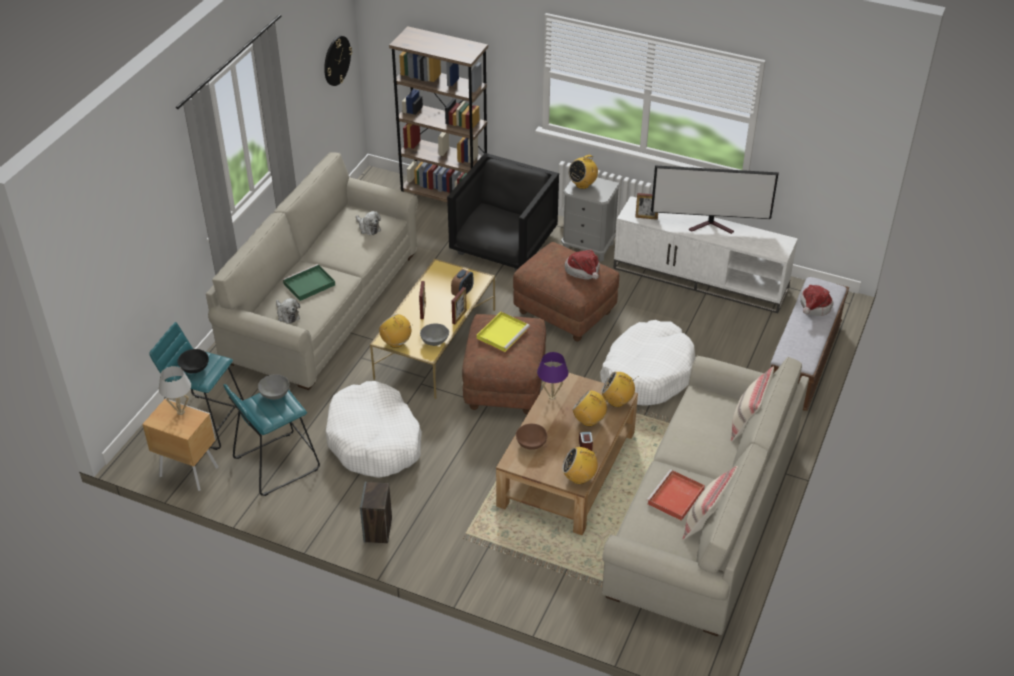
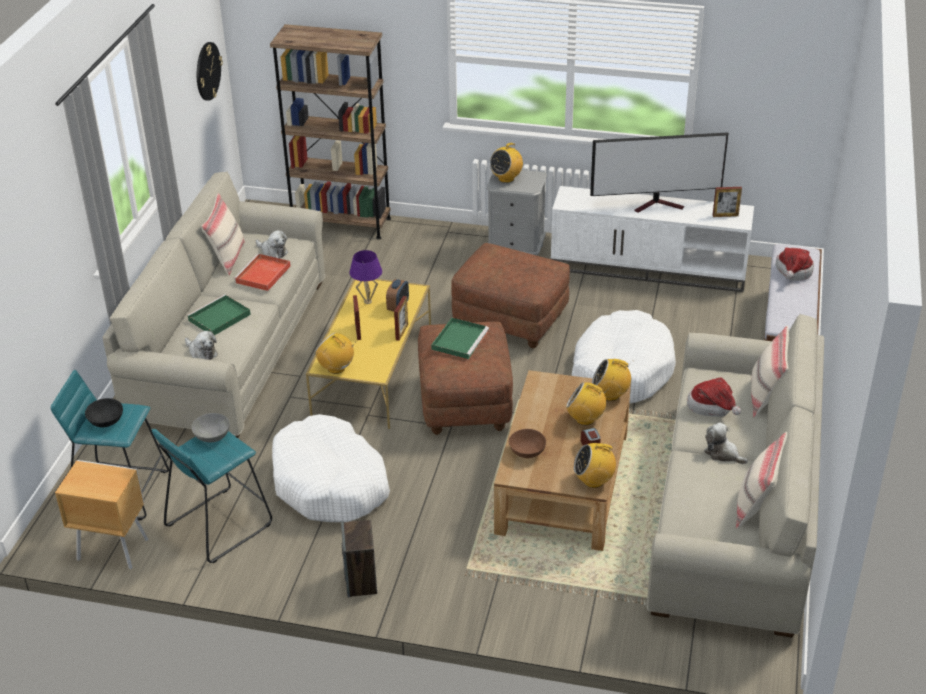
camera: 10 degrees left, 5 degrees down
(181, 412) = (100, 472): white table lamp -> none
(329, 228) = (227, 257): none -> beige pillow
(434, 341) = (381, 361): grey bowl -> none
(503, 244) = (421, 260): black armchair -> none
(503, 333) = (460, 340): yellow tray -> green tray
(551, 397) = (535, 400): purple table lamp -> purple table lamp (367, 301)
(584, 272) = (531, 267): hat -> hat (713, 407)
(646, 217) = (584, 204): picture frame -> picture frame (725, 215)
(675, 497) = (712, 485): red tray -> red tray (263, 275)
(694, 470) = (723, 453): none -> plush toy

